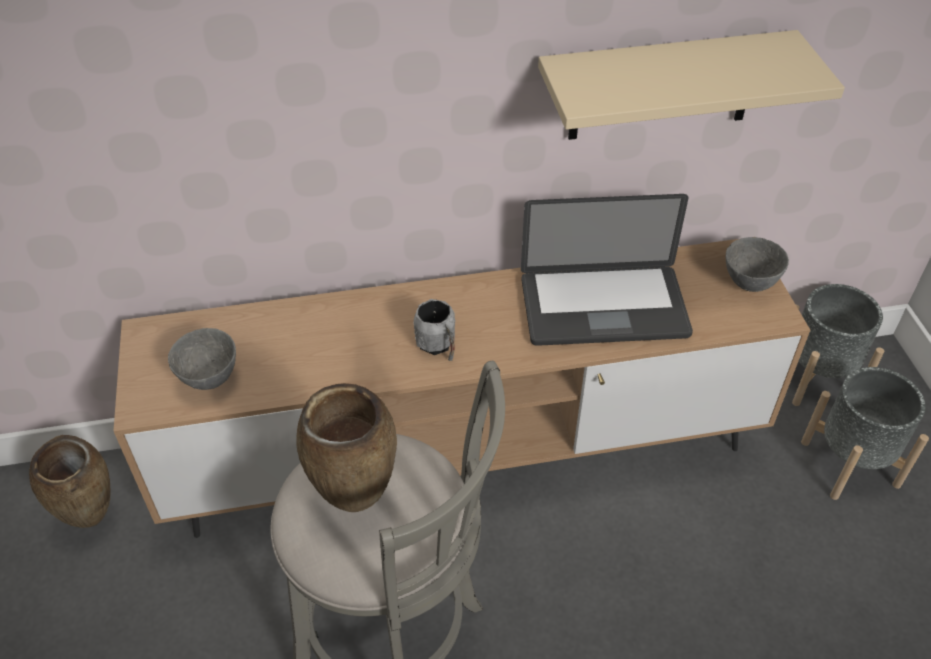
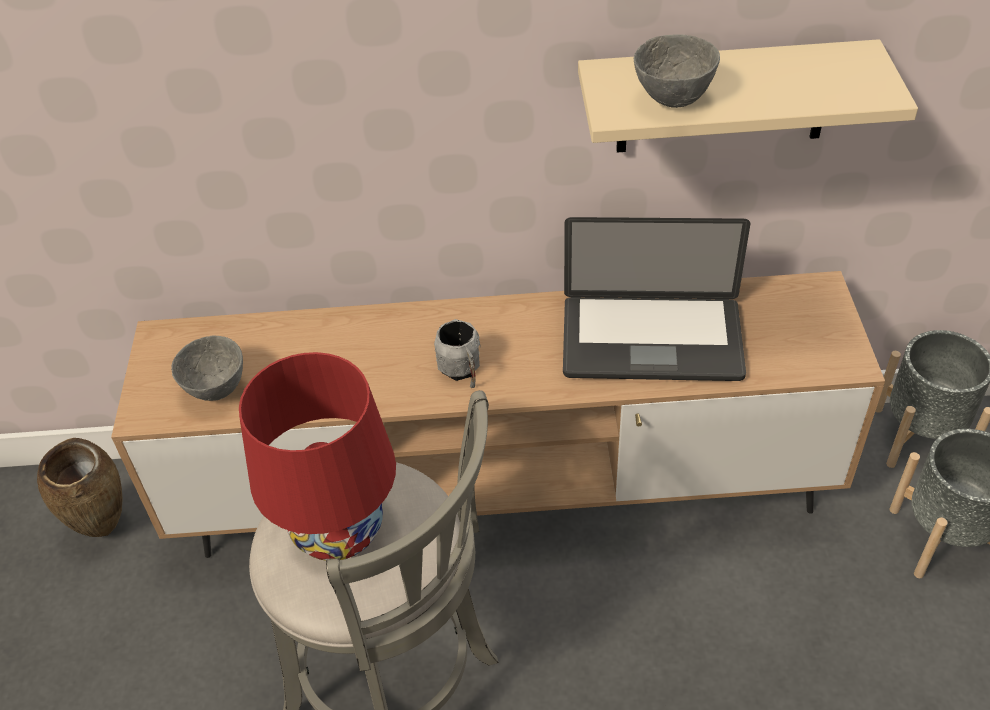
camera: 10 degrees right, 0 degrees up
(354, 502) = (338, 531): brown vase -> red table lamp
(750, 284) = (824, 324): grey bowl -> grey bowl (674, 100)

